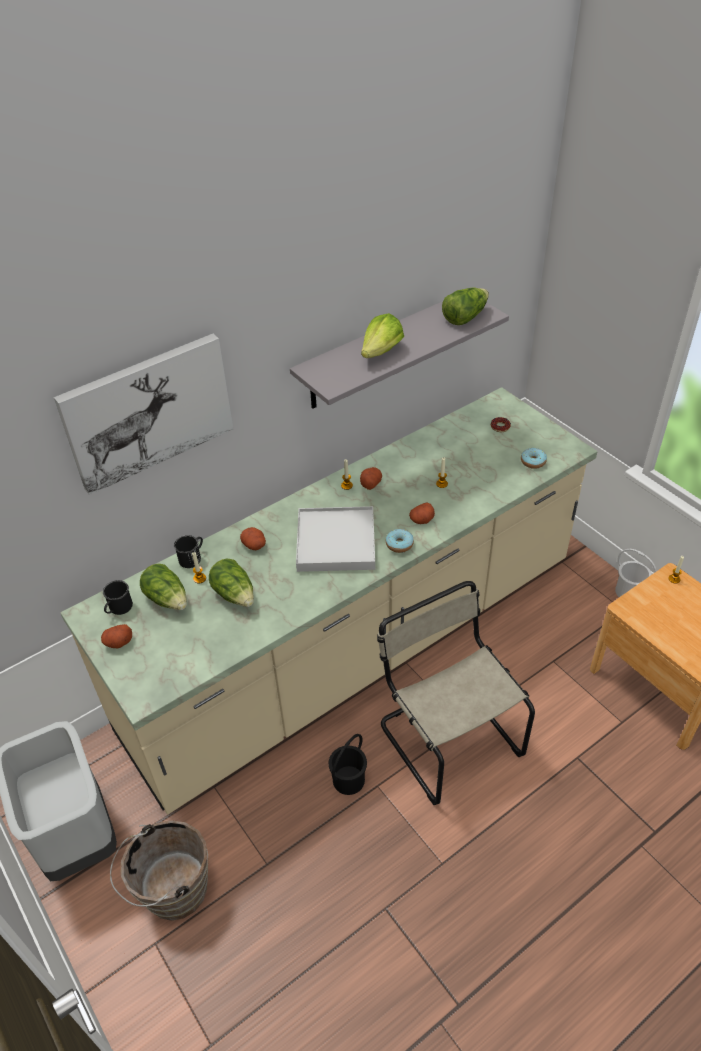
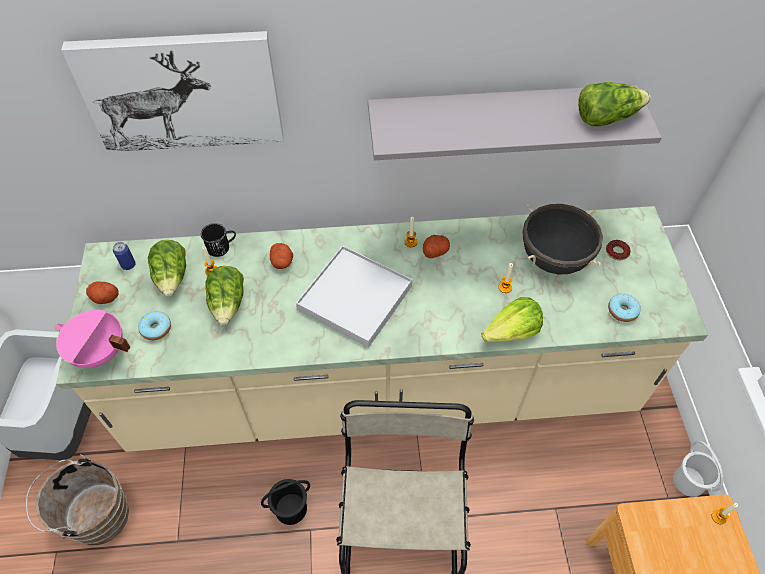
camera: 30 degrees right, 10 degrees up
(118, 609) = (128, 265): black mug -> can
(153, 683) = (99, 353): none -> pink cooking pot
(381, 352) = (476, 121): lettuce -> lettuce (512, 332)
(399, 544) = (412, 333): donut -> donut (156, 329)
(421, 520) = (454, 317): potato -> none
(461, 450) = (553, 259): none -> black cooking pot

